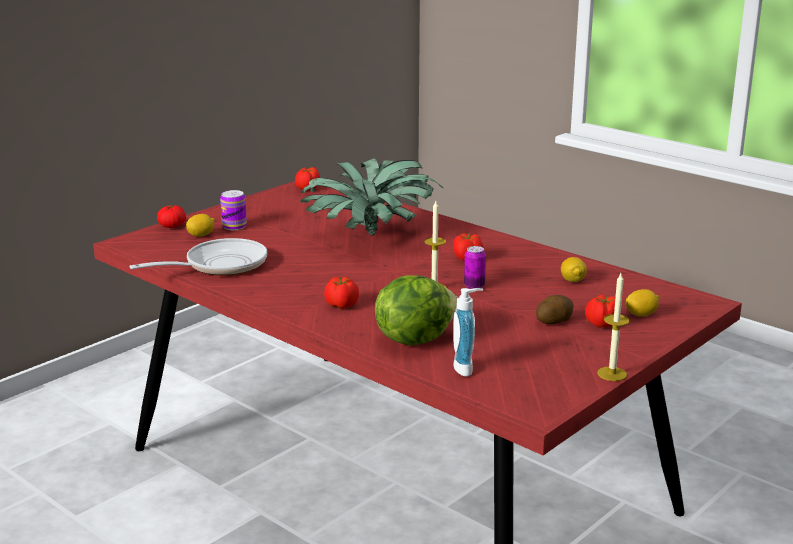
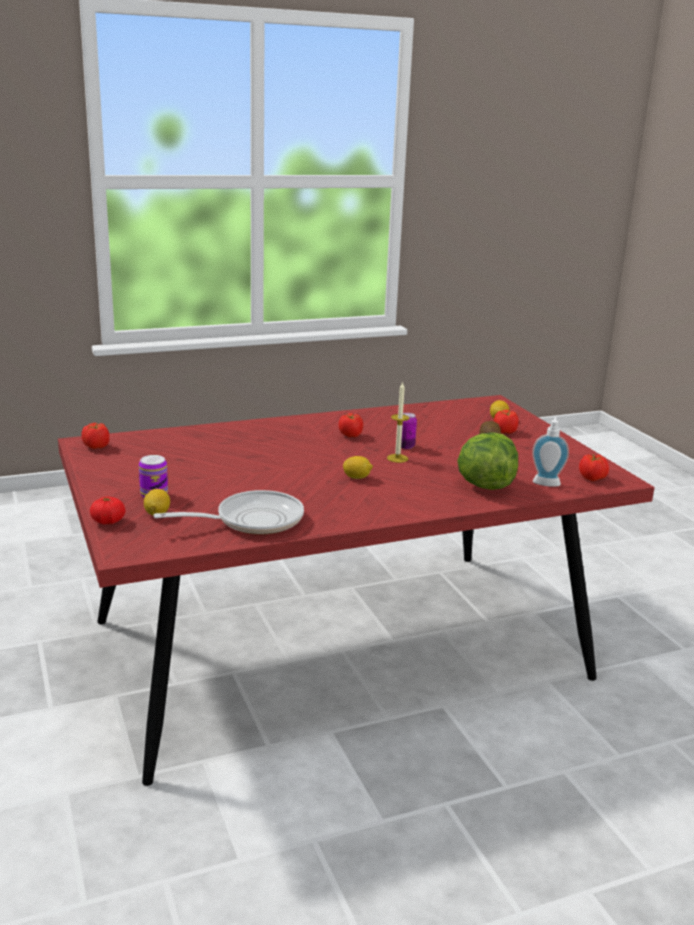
camera: 65 degrees left, 0 degrees up
(219, 265) = (252, 520): frying pan -> frying pan turned 75 degrees clockwise
(341, 305) = (400, 494): tomato -> tomato (592, 478)
(369, 238) = (262, 453): potted plant -> none
(572, 280) = (425, 419): lemon -> lemon (357, 477)
(612, 374) = (580, 449): candle -> none

